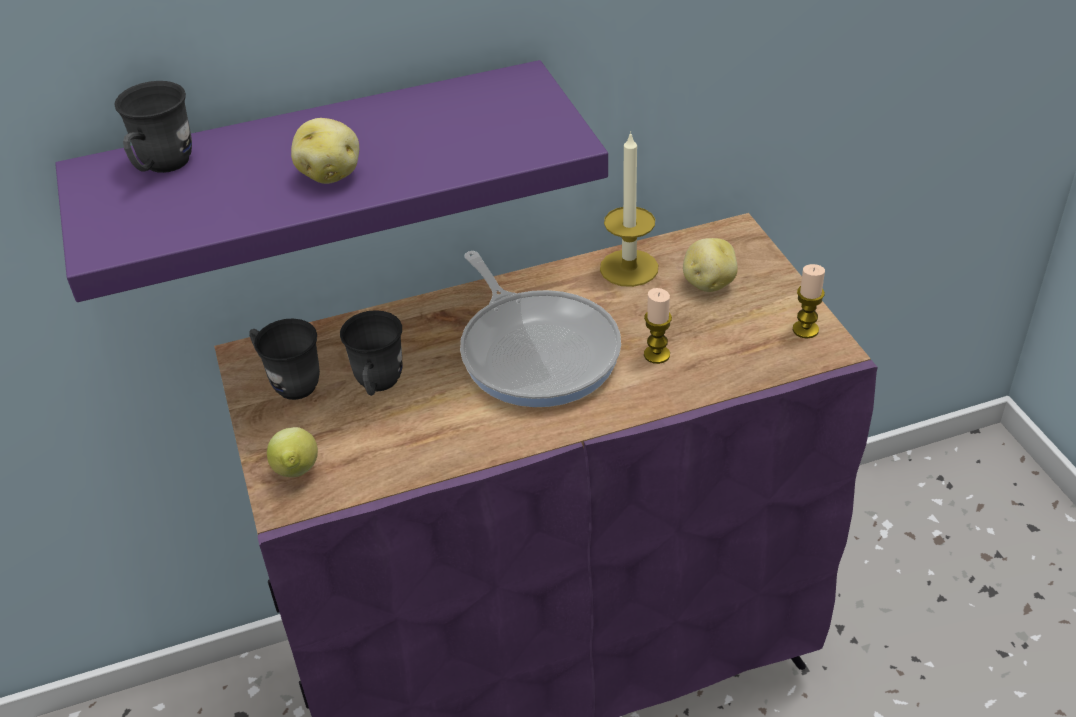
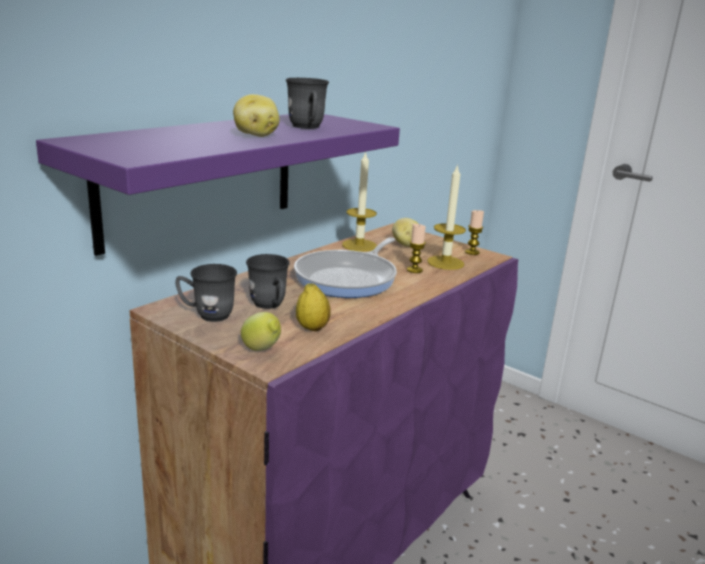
camera: 35 degrees left, 20 degrees down
(162, 167) = (131, 137): grey mug -> grey mug (307, 127)
(391, 449) = (312, 328): none -> lemon
(537, 350) = (349, 278): frying pan -> frying pan turned 90 degrees clockwise
(728, 348) = (445, 263): none -> candle

